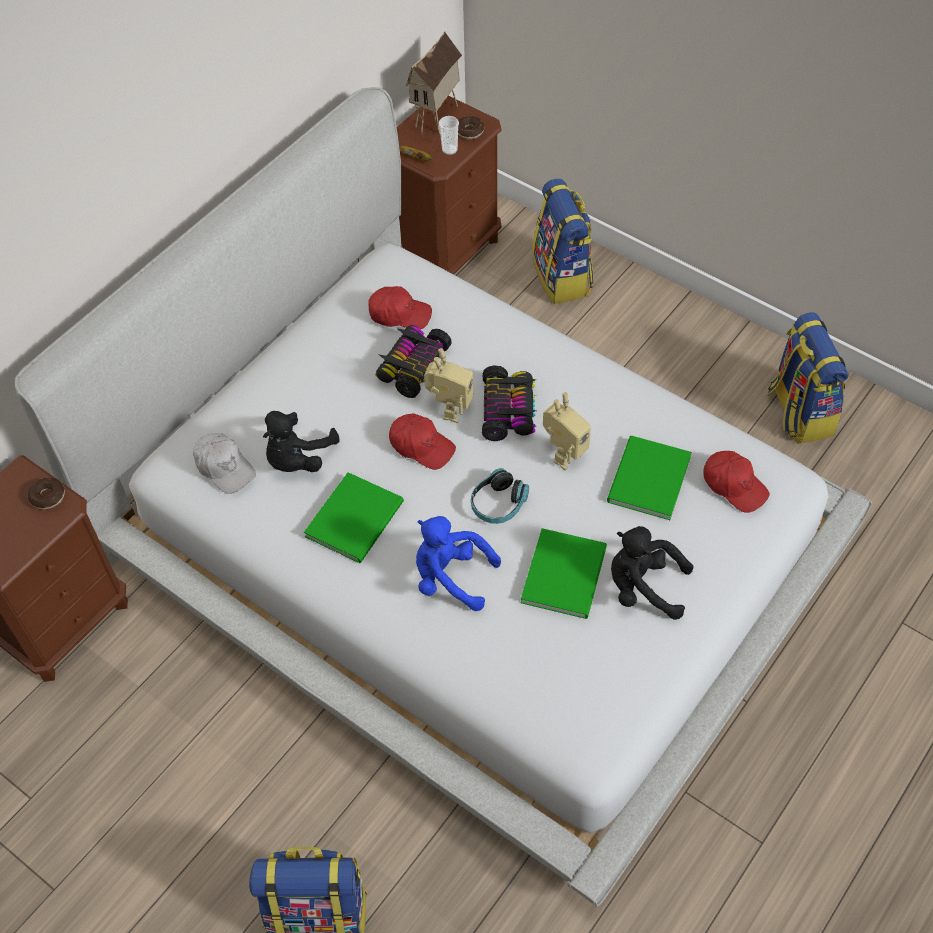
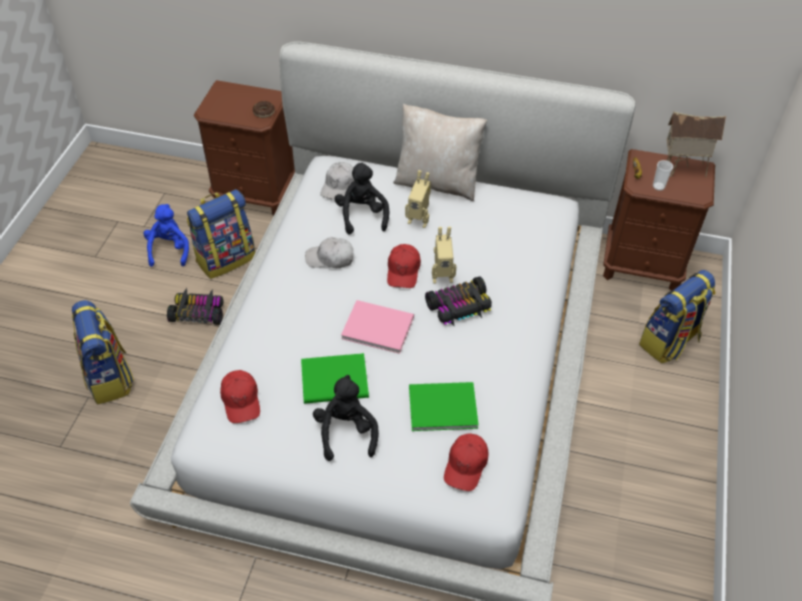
camera: 65 degrees right, 5 degrees down
(282, 358) = (437, 182): none -> beige pillow
(297, 458) = (362, 215): black plush toy -> black plush toy turned 75 degrees clockwise
(358, 518) = (330, 258): green book -> white cap
(399, 314) = (509, 224): red cap -> red cap (241, 400)
(411, 366) = (468, 244): toy car -> toy car (198, 312)
(450, 577) = (305, 319): blue plush toy -> blue plush toy (169, 250)
(469, 131) = (685, 191): donut -> none
(498, 504) = (376, 326): headphones -> pink book
(564, 455) = (437, 350): toy robot -> toy robot (419, 219)
(799, 412) = (642, 546): backpack -> backpack (226, 258)

